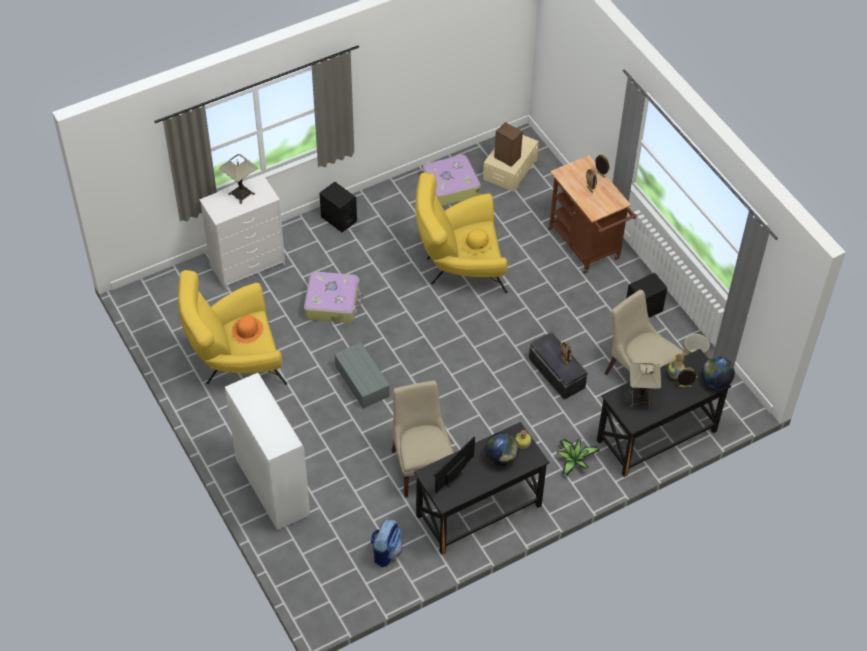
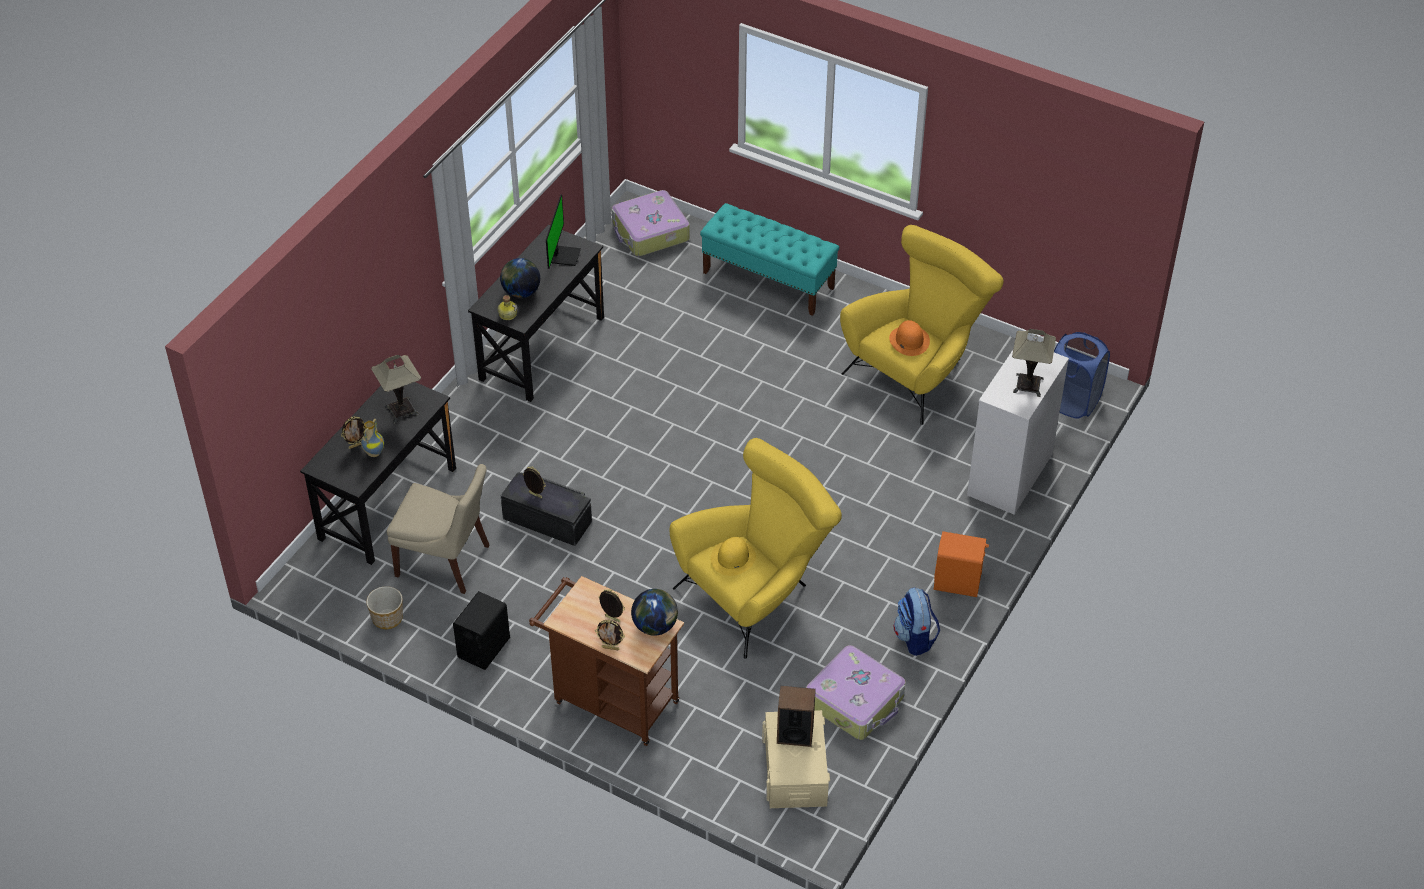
camera: 150 degrees right, 5 degrees down
(161, 291) = (1072, 401): none -> blue laundry basket
(272, 487) = (769, 280): white cabinet -> turquoise bench
(333, 302) = (871, 478): suitcase -> suitcase (650, 232)
(338, 219) = (957, 582): black speaker -> orange speaker
(361, 380) = (765, 412): grey storage box -> none
(386, 552) = (610, 277): backpack -> backpack (915, 638)
(422, 466) = (632, 361): beige chair -> none
(574, 460) = (469, 438): potted plant -> none
(715, 381) = (321, 467): globe -> globe (655, 626)

